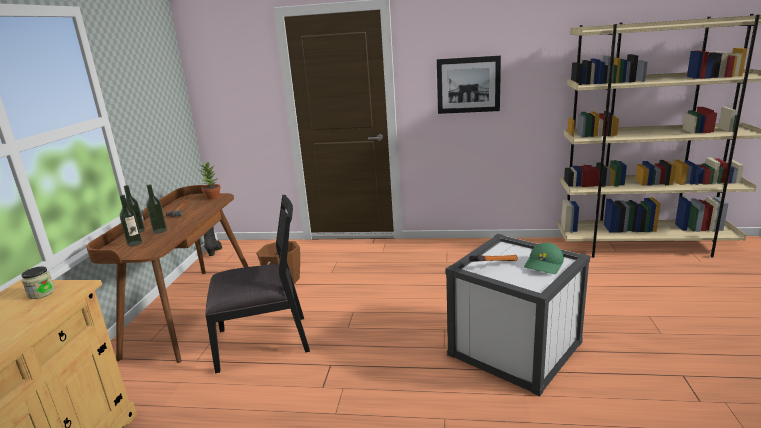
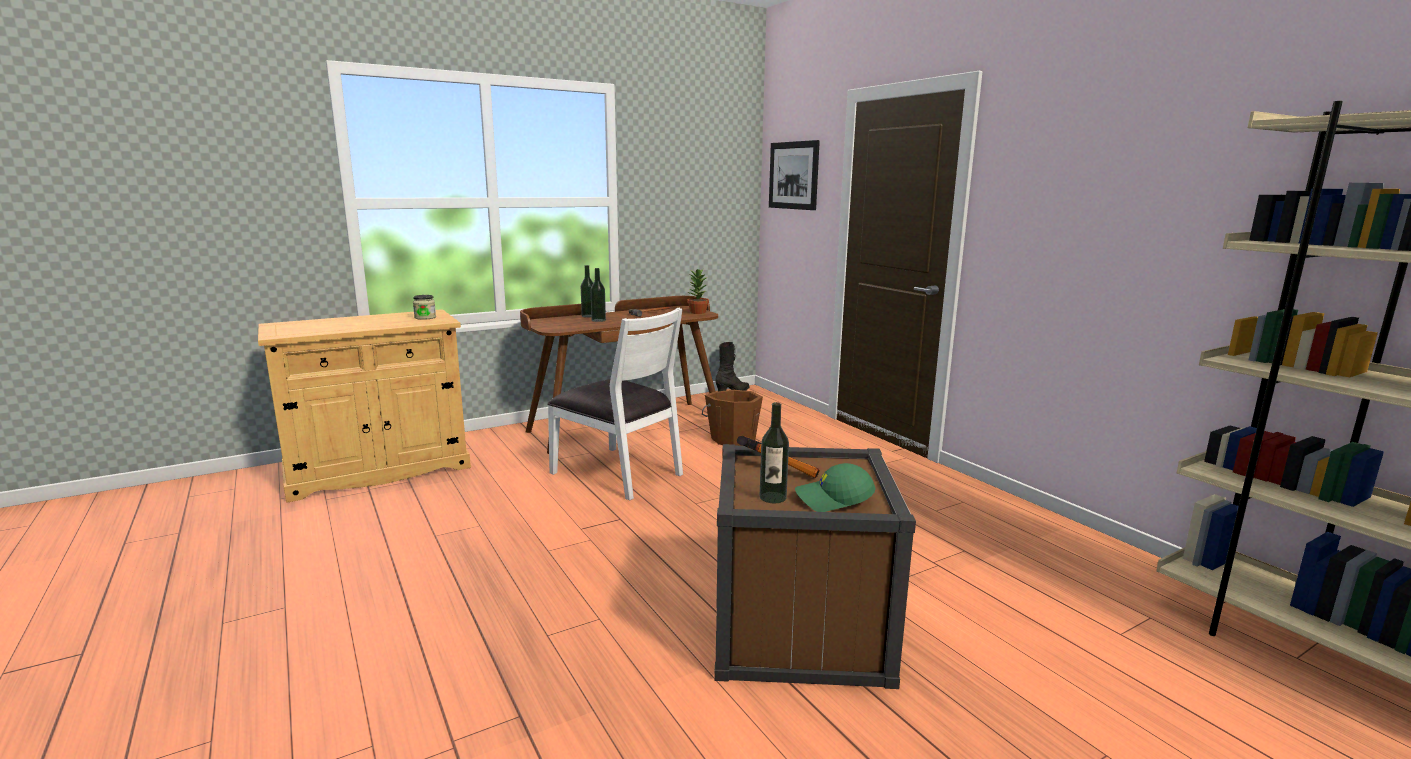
camera: 50 degrees right, 5 degrees down
(134, 243) = (564, 322): bottle -> bottle (773, 497)
(263, 341) = (619, 473): black chair -> white chair
(468, 85) = (1076, 223): picture -> picture (793, 175)
(515, 348) = (800, 629): white storage box -> brown storage box

